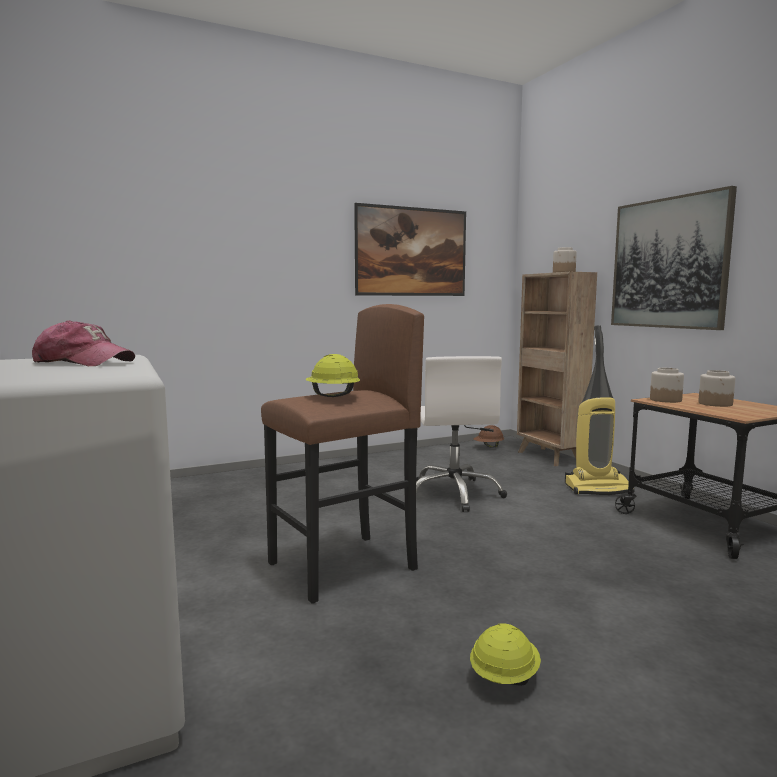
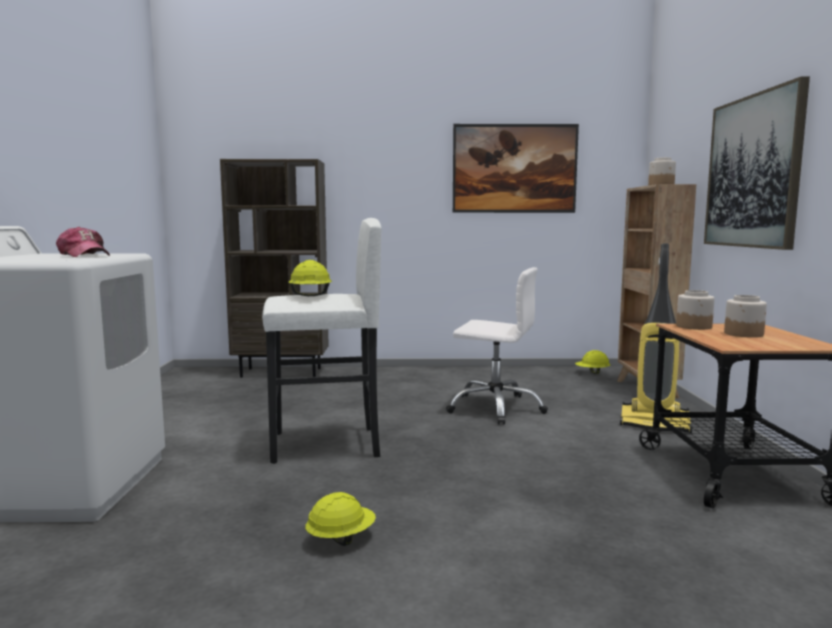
camera: 25 degrees right, 0 degrees up
(179, 486) = (282, 372): none -> brown bookcase
(343, 567) = (325, 445): brown stool -> white stool
(454, 494) = (495, 407): white office chair -> white office chair turned 90 degrees counterclockwise
(488, 447) = (592, 373): brown hard hat -> yellow hard hat

